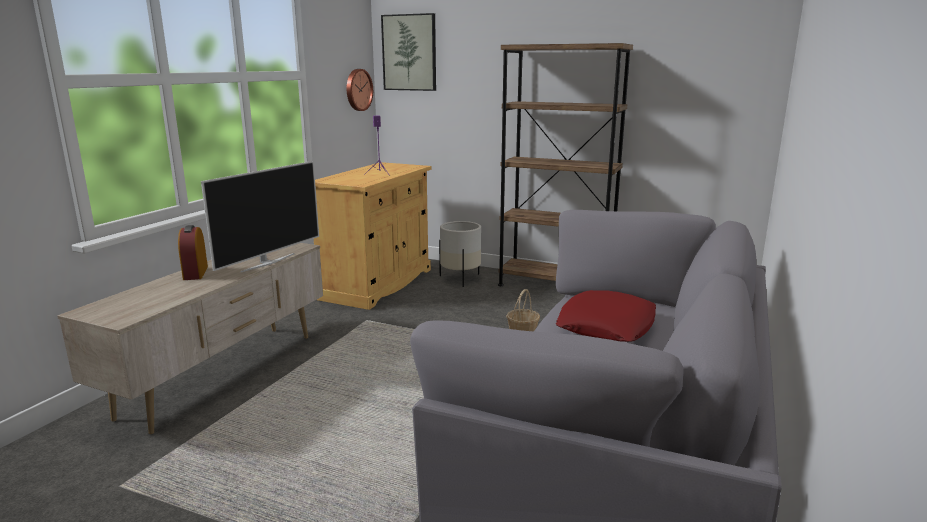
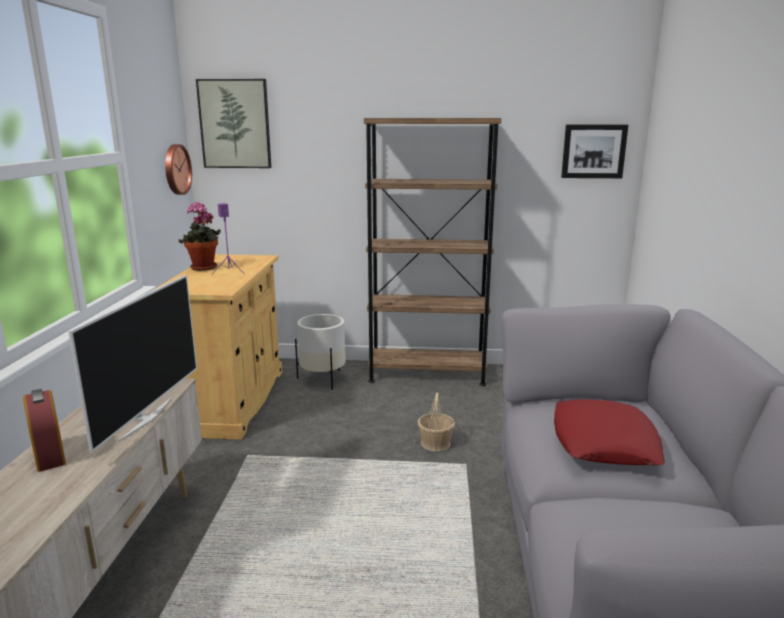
camera: 20 degrees left, 0 degrees up
(363, 170) = (203, 268): none -> potted plant
(733, 77) = (593, 151): none -> picture

